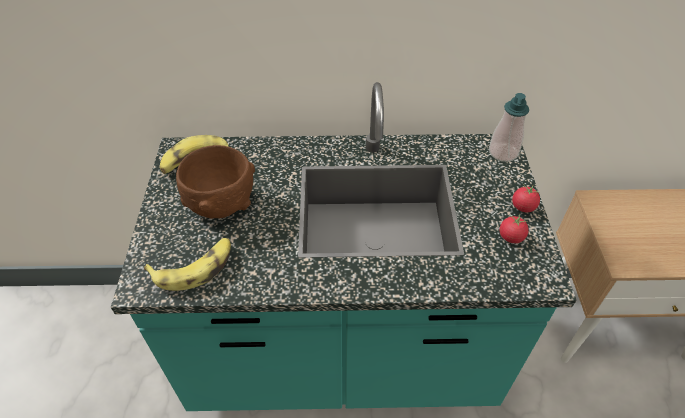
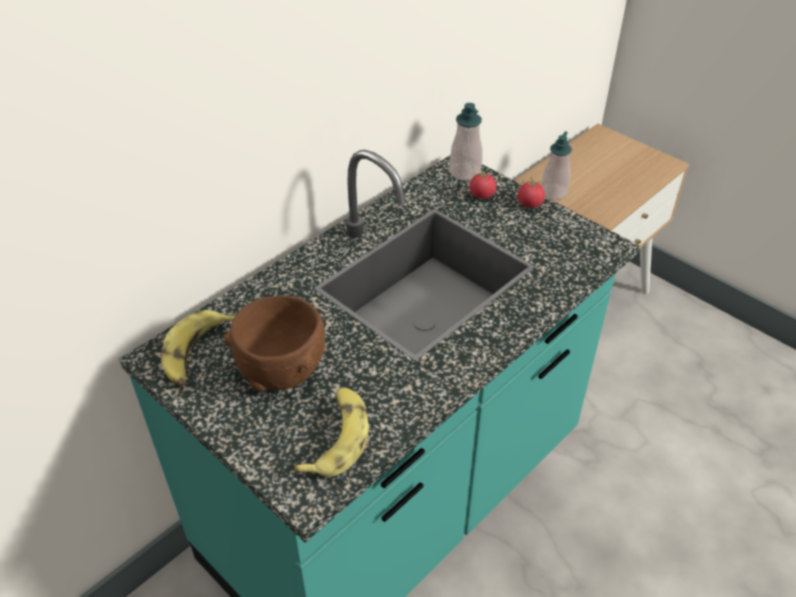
camera: 45 degrees left, 5 degrees down
(511, 237) = (549, 231): tomato -> tomato (482, 195)
(614, 219) = (553, 192): none -> soap dispenser

